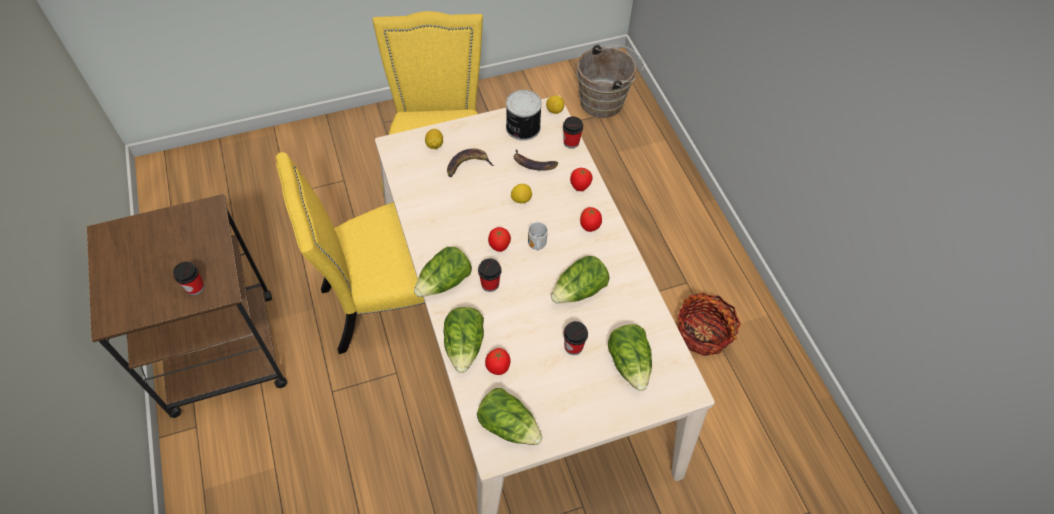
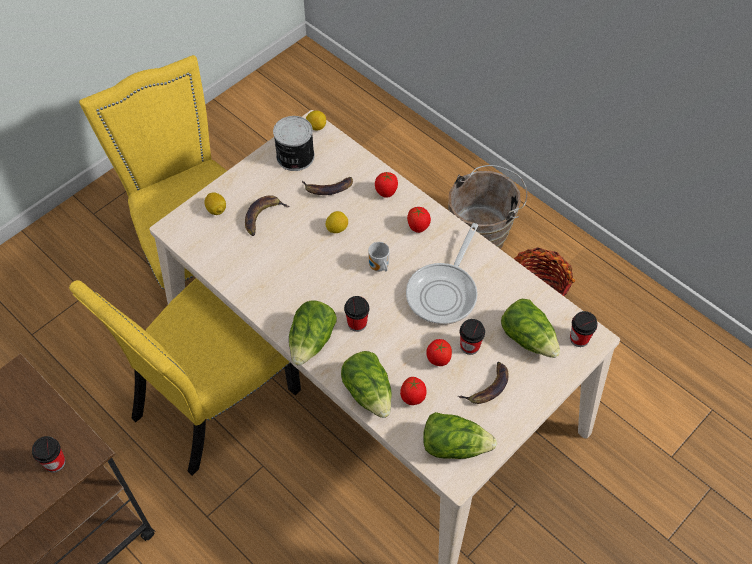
camera: 25 degrees left, 0 degrees up
(499, 247) = (343, 284): tomato -> tomato (438, 360)
(568, 389) = (488, 387): none -> banana
(571, 142) = (351, 152): cup -> cup (579, 338)
(579, 291) = (444, 292): lettuce -> frying pan
(605, 102) = (318, 100): brown bucket -> brown bucket (482, 233)

